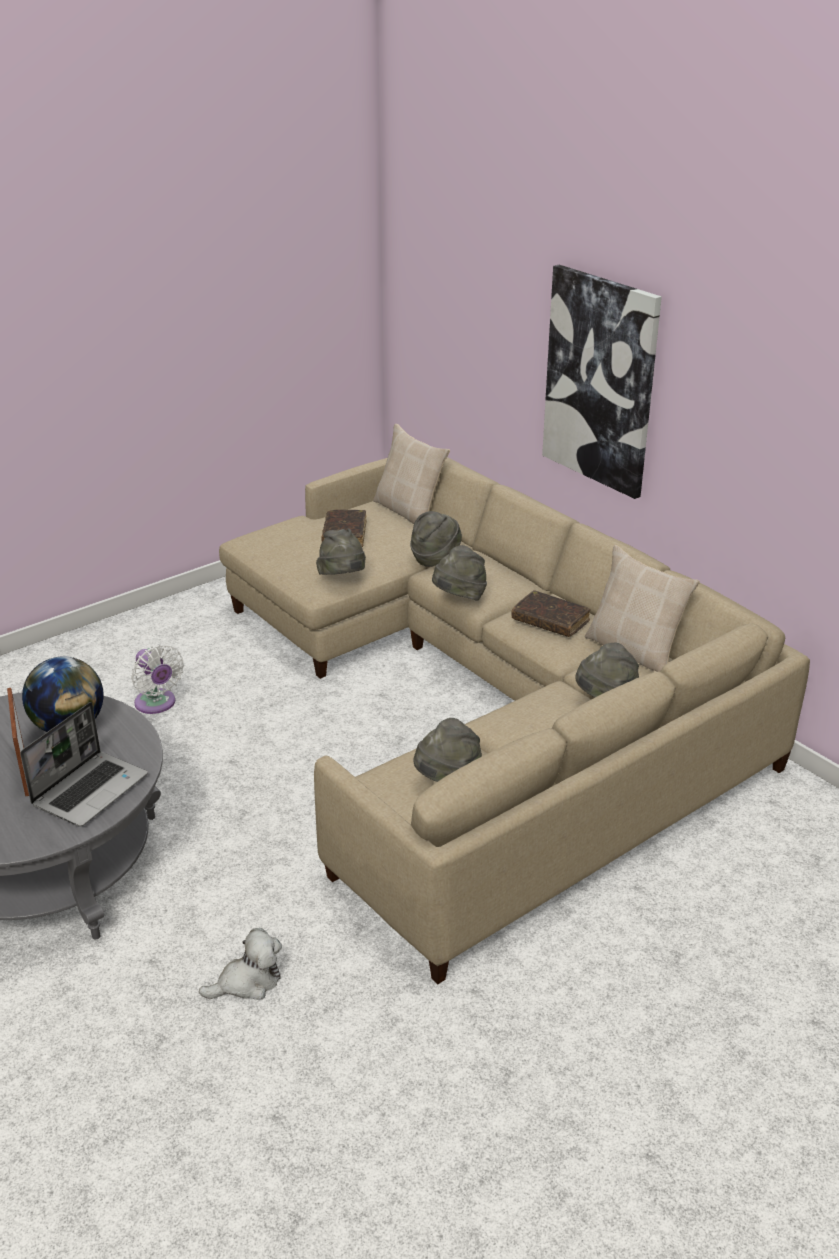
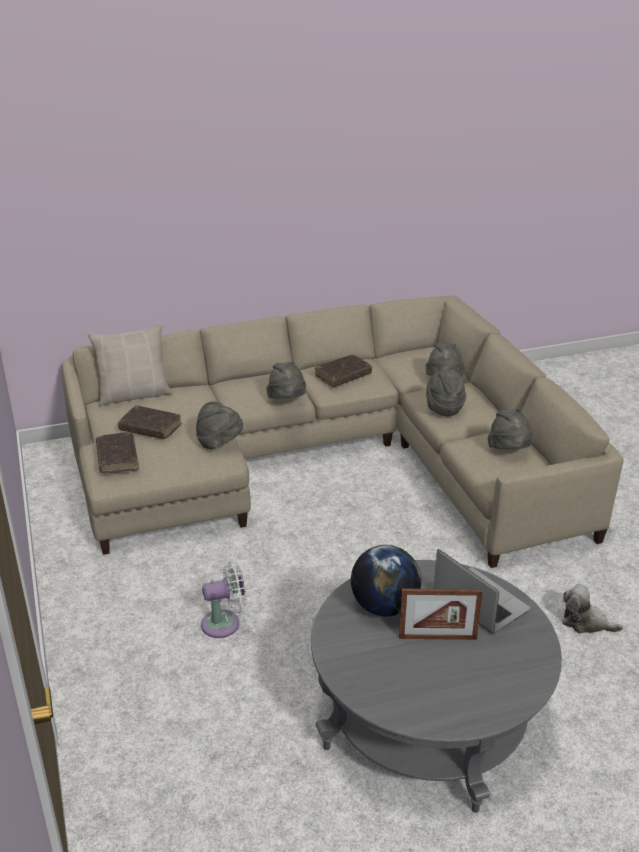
camera: 70 degrees left, 0 degrees up
(247, 982) = (585, 622): plush toy -> plush toy turned 60 degrees counterclockwise
(281, 533) = (117, 458): none -> brown book
(435, 558) = (220, 399): grey hat -> grey hat (443, 408)
(600, 381) = (264, 212): picture -> none
(634, 650) = (394, 358): beige pillow -> none

